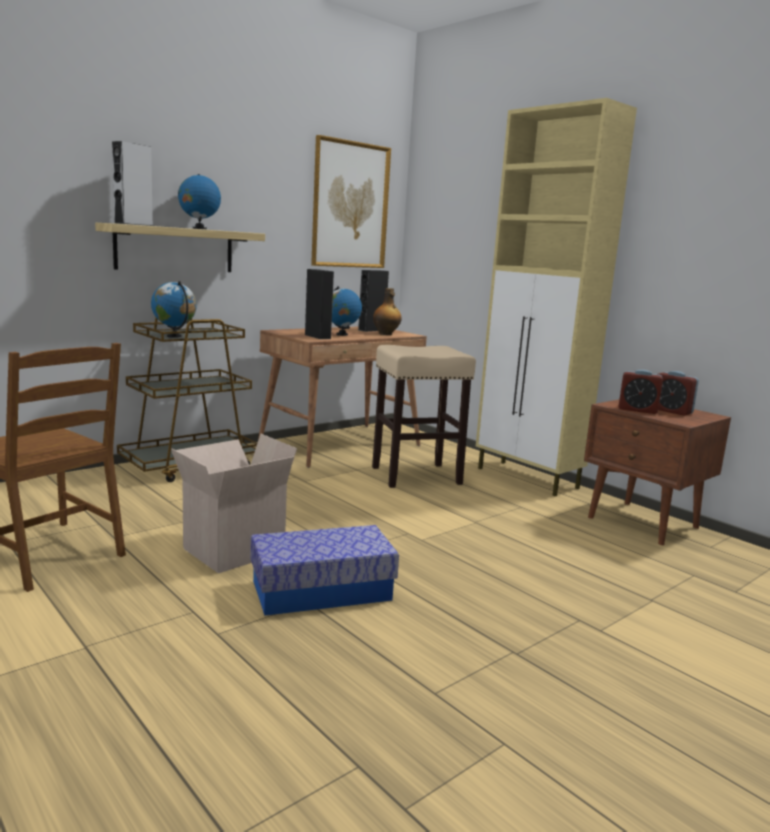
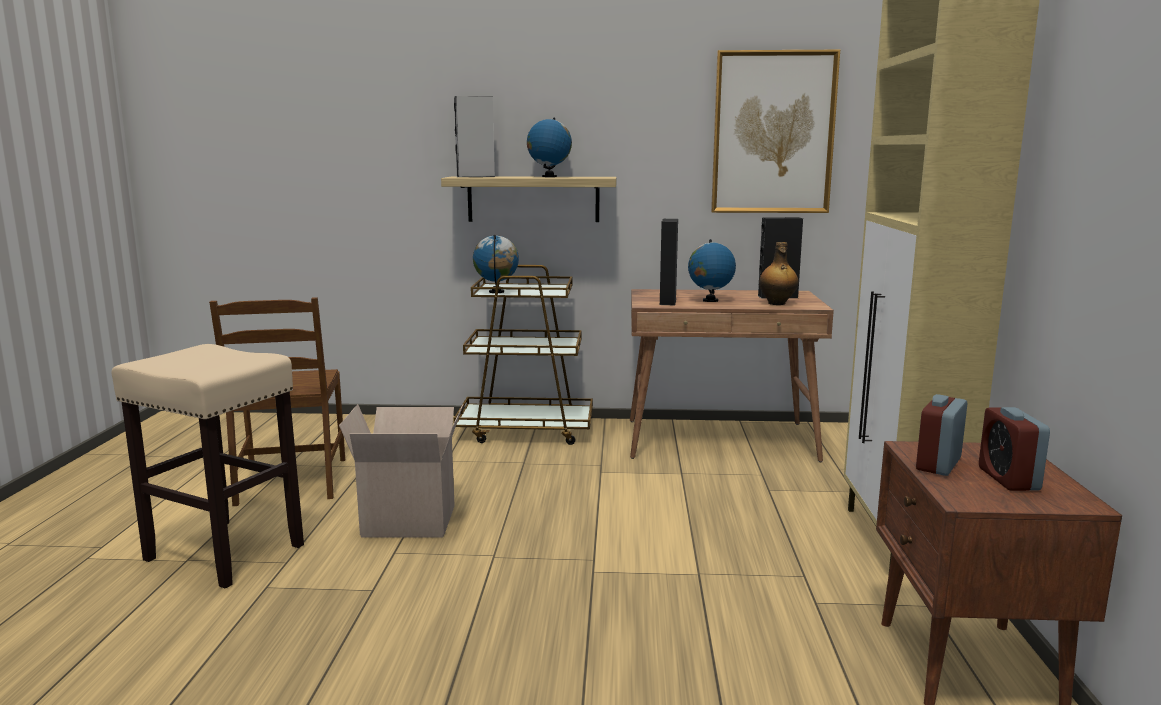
camera: 45 degrees right, 0 degrees up
(322, 590) = (402, 584): storage box -> none
(415, 475) = (738, 497): beige stool -> beige stool (223, 552)
(637, 410) = (938, 464): alarm clock -> alarm clock turned 60 degrees clockwise

